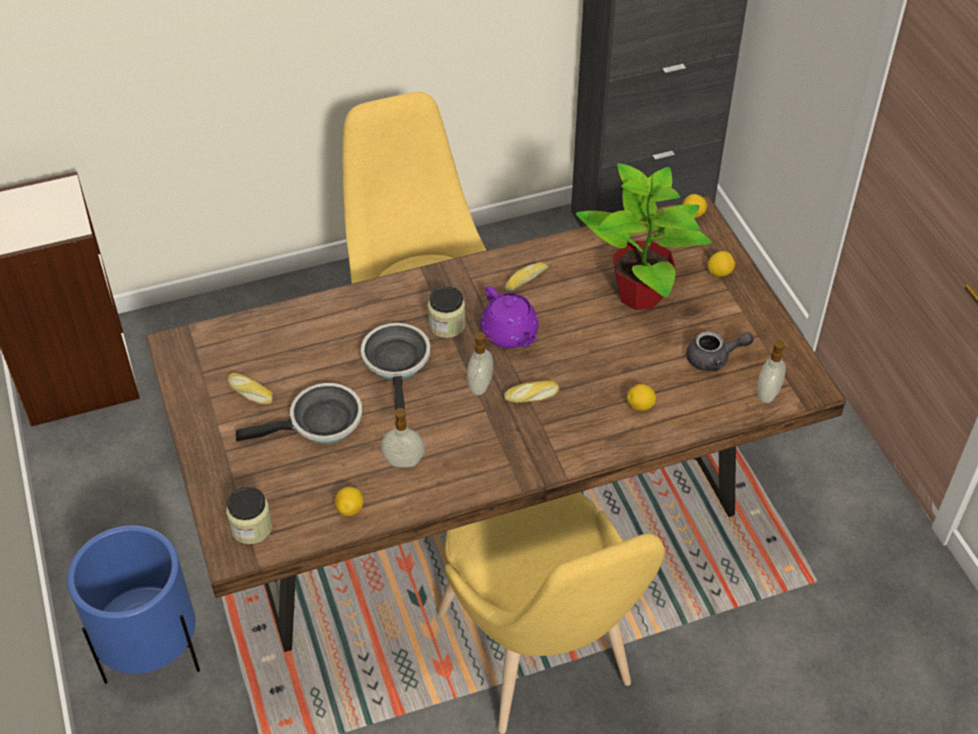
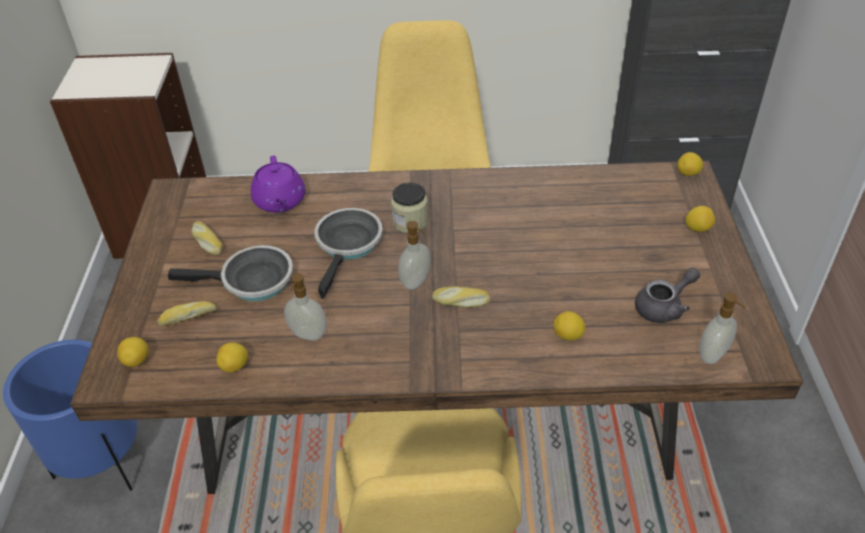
camera: 20 degrees right, 5 degrees down
(251, 527) = (137, 361): jar -> lemon
(510, 334) = (465, 241): purple teapot -> purple teapot (280, 202)
(525, 279) = (501, 198): bread -> bread (188, 317)
(641, 294) = (609, 232): potted plant -> none
(714, 359) = (664, 307): grey teapot -> grey teapot turned 45 degrees counterclockwise

